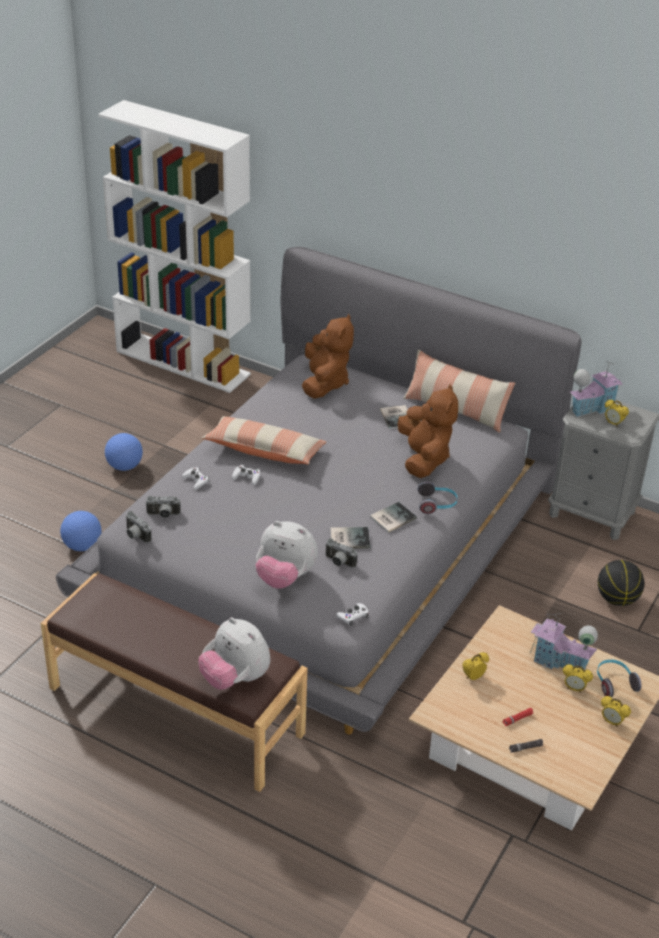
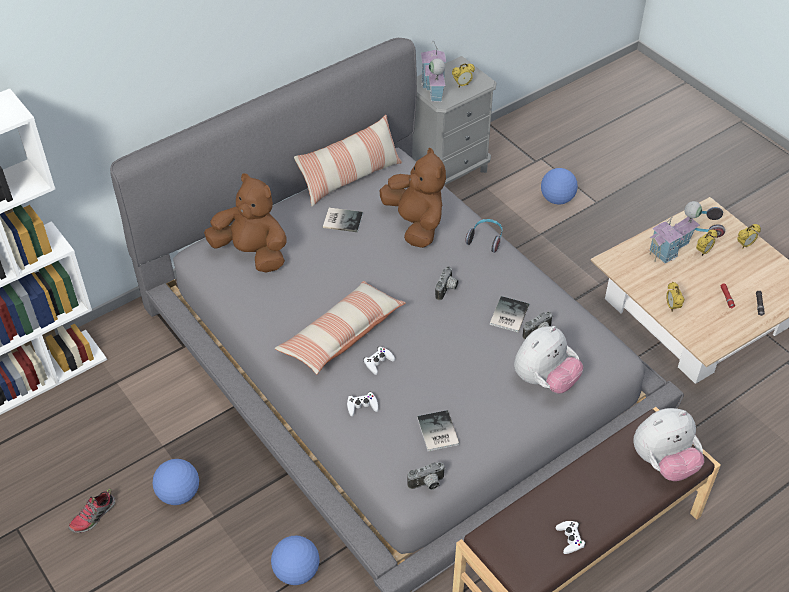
camera: 65 degrees left, 10 degrees up
(85, 434) = (93, 516): none -> shoe
(163, 515) = (406, 450): camera -> camera (447, 290)
(353, 616) = (614, 348): white game controller -> white game controller (570, 539)
(391, 518) = (491, 276): book -> book (437, 432)
(424, 458) = (415, 224): brown plush toy -> brown plush toy turned 45 degrees clockwise
(617, 599) = (557, 199): basketball -> football

